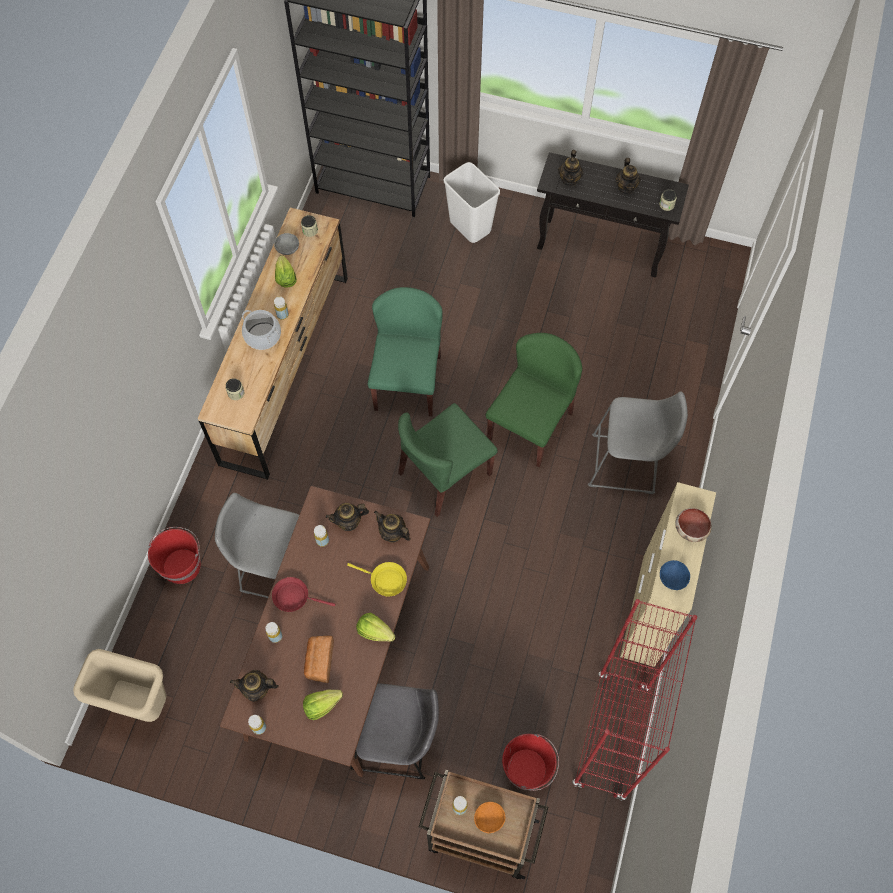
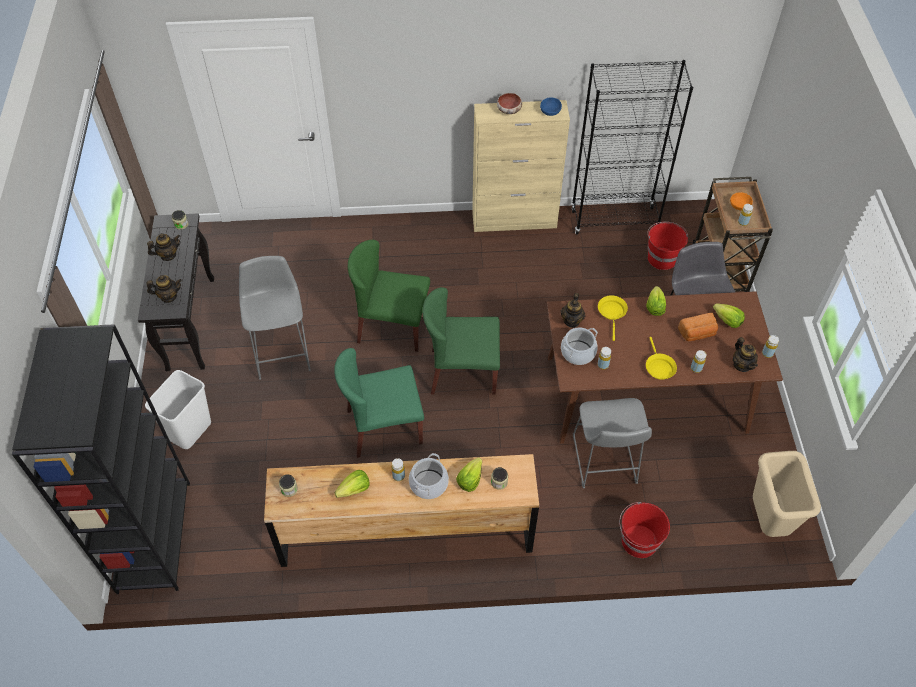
camera: 110 degrees left, 10 degrees down
(250, 370) = (470, 480): none -> lettuce
(287, 249) = (319, 501): grey bowl -> none
(294, 597) = (658, 367): red frying pan -> yellow frying pan
(349, 522) = (578, 352): teapot -> cooking pot
(444, 474) = (462, 371): green chair -> green chair turned 150 degrees clockwise
(611, 737) = (614, 220): red bookcase -> black bookcase
(627, 465) = (403, 257): grey stool -> grey stool (282, 349)

